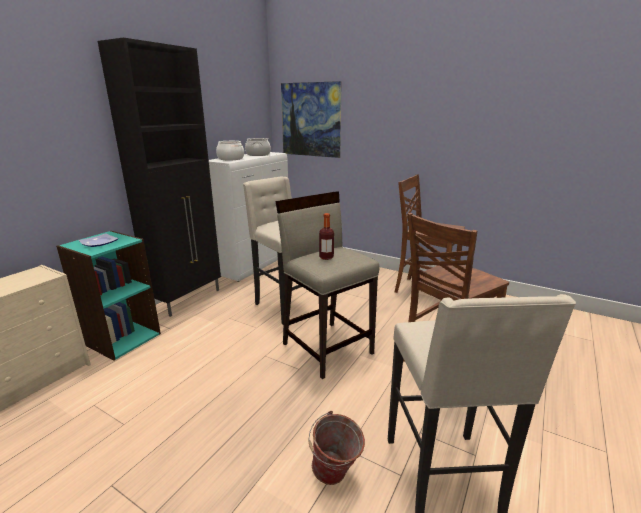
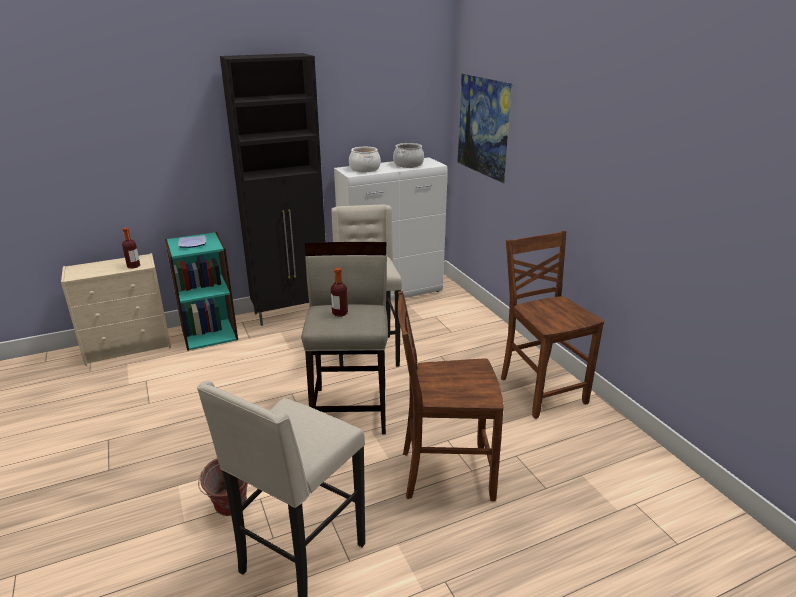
camera: 35 degrees right, 5 degrees up
(35, 279) = (133, 266): none -> bottle

